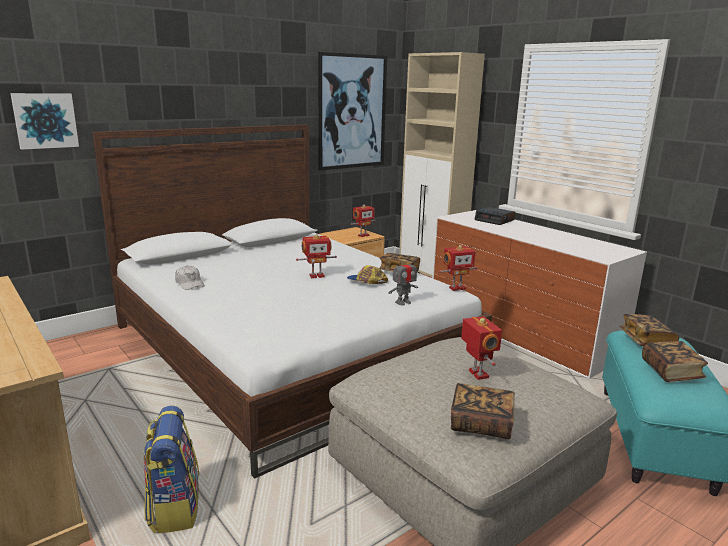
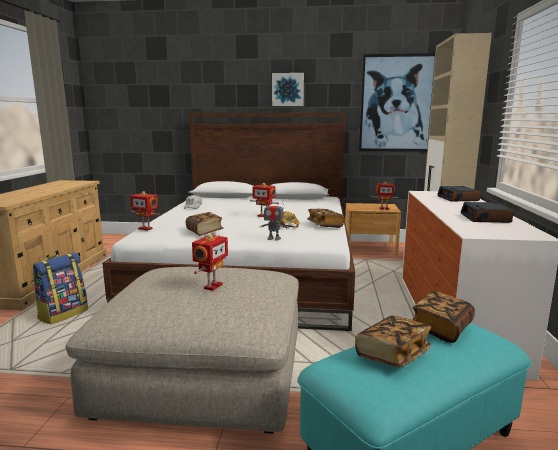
camera: 45 degrees right, 5 degrees down
(45, 120) = (168, 106): picture -> picture (288, 89)
(456, 288) = (340, 242): toy robot -> toy robot (146, 228)
(481, 424) = (137, 307): book -> book (204, 232)
(567, 240) = (485, 218): none -> alarm clock

